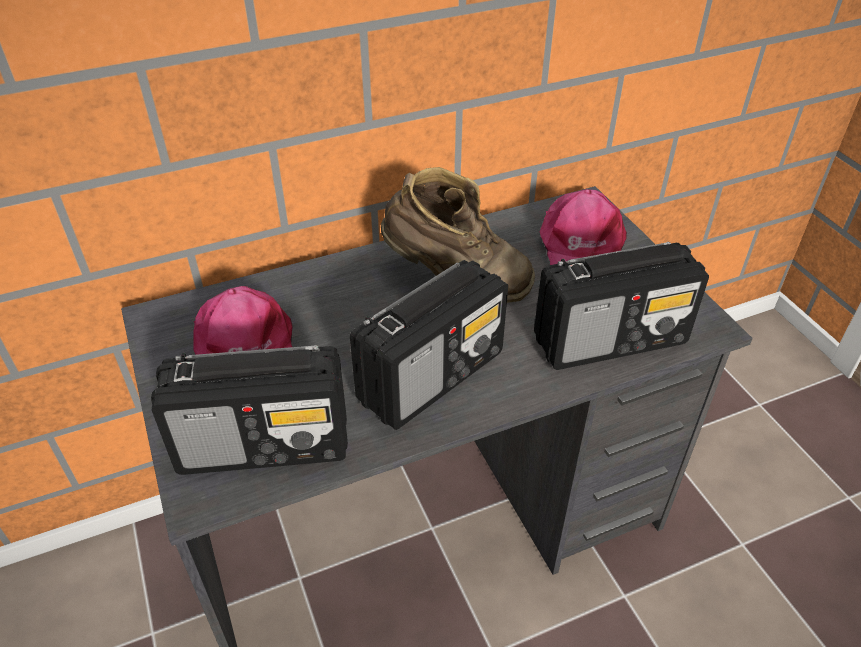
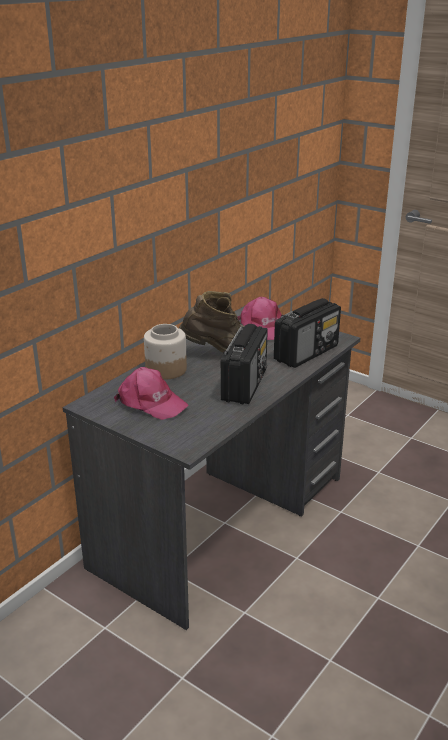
camera: 30 degrees left, 15 degrees down
(265, 445) = (196, 426): radio -> none
(336, 287) = (165, 370): none -> jar

